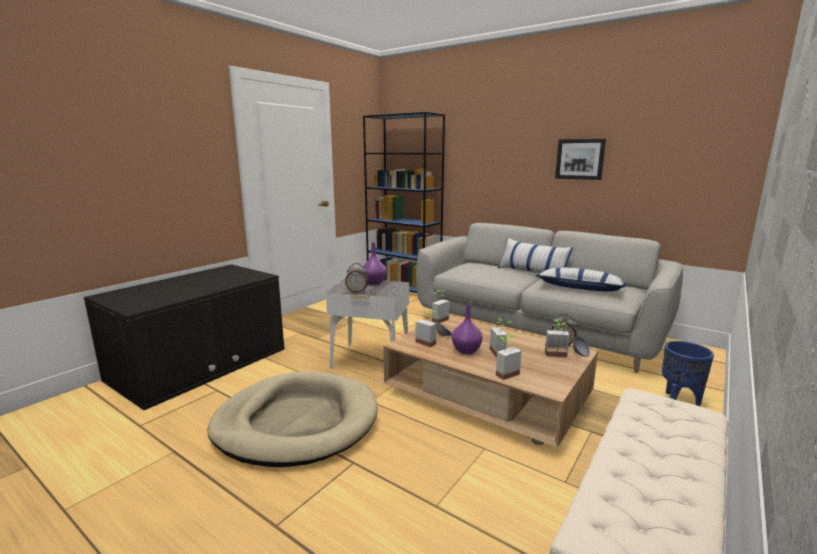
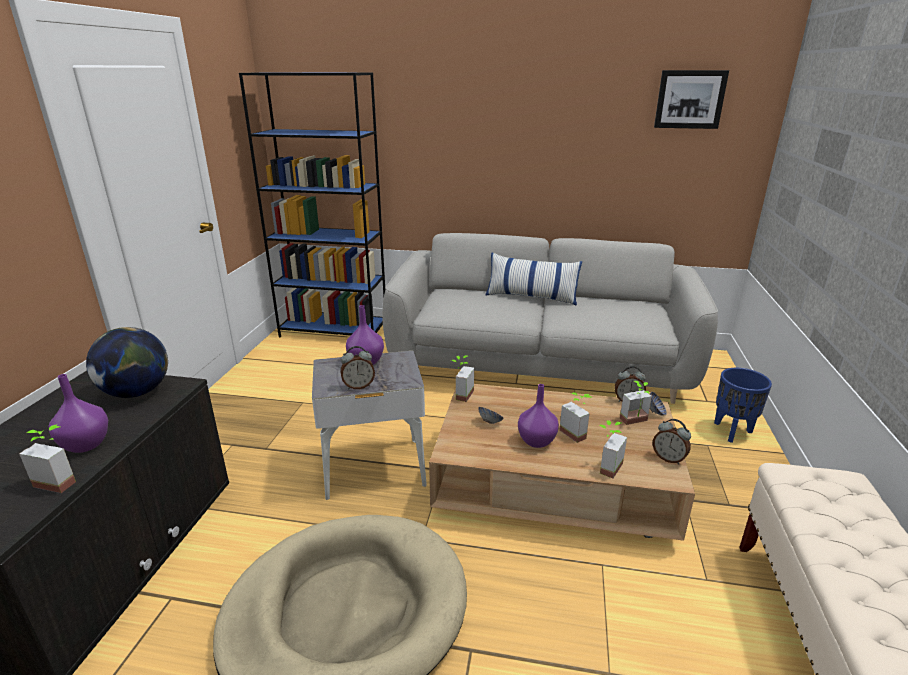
camera: 25 degrees left, 10 degrees up
(198, 289) = (84, 445): none -> purple vase
(240, 275) = (137, 392): none -> globe
(428, 341) = (479, 438): potted plant -> potted plant (61, 479)
(561, 379) = (668, 458): none -> alarm clock
(580, 159) = (571, 142): picture -> picture (689, 99)
(580, 288) = (605, 316): pillow -> none

